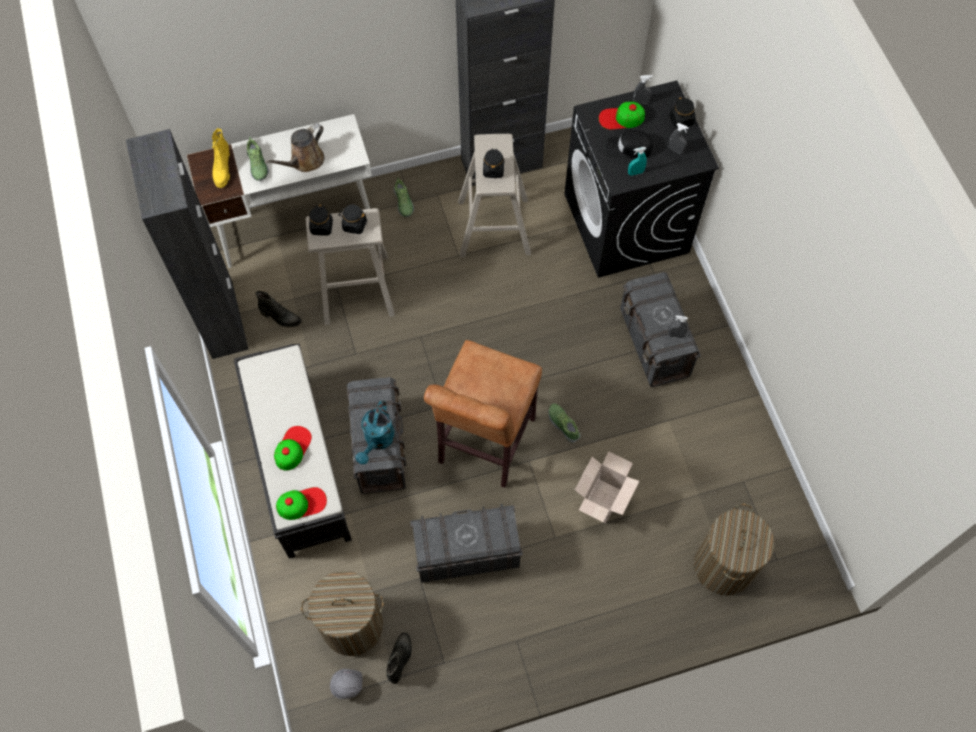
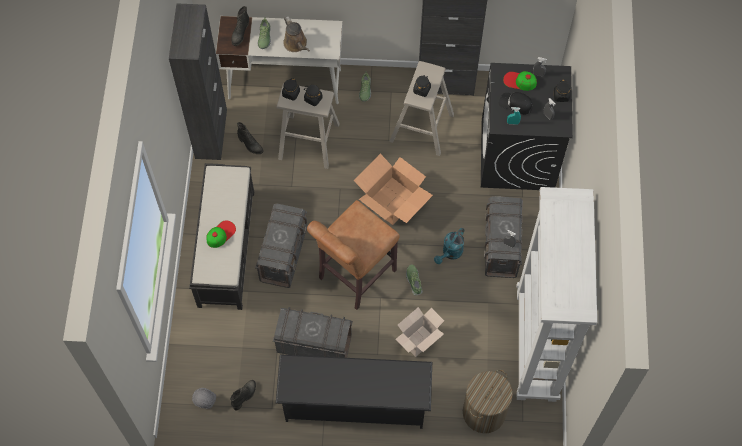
camera: 20 degrees right, 0 degrees up
(222, 170) = (240, 34): yellow boot -> black boot
(301, 503) = (213, 271): cap -> none
(304, 161) = (296, 44): brown watering can -> brown watering can turned 90 degrees counterclockwise
(352, 625) = (222, 364): laundry basket -> none
(377, 441) = (278, 248): turquoise watering can -> turquoise watering can (450, 253)
(494, 330) = (392, 201): none -> cardboard box
(552, 614) = (355, 403): none -> black shoe rack
(752, 455) = (537, 346): none -> white bookcase

